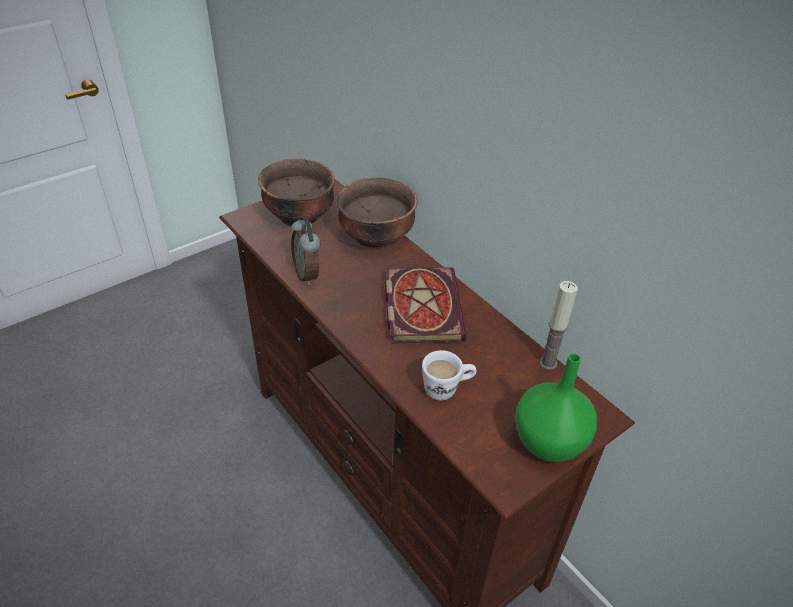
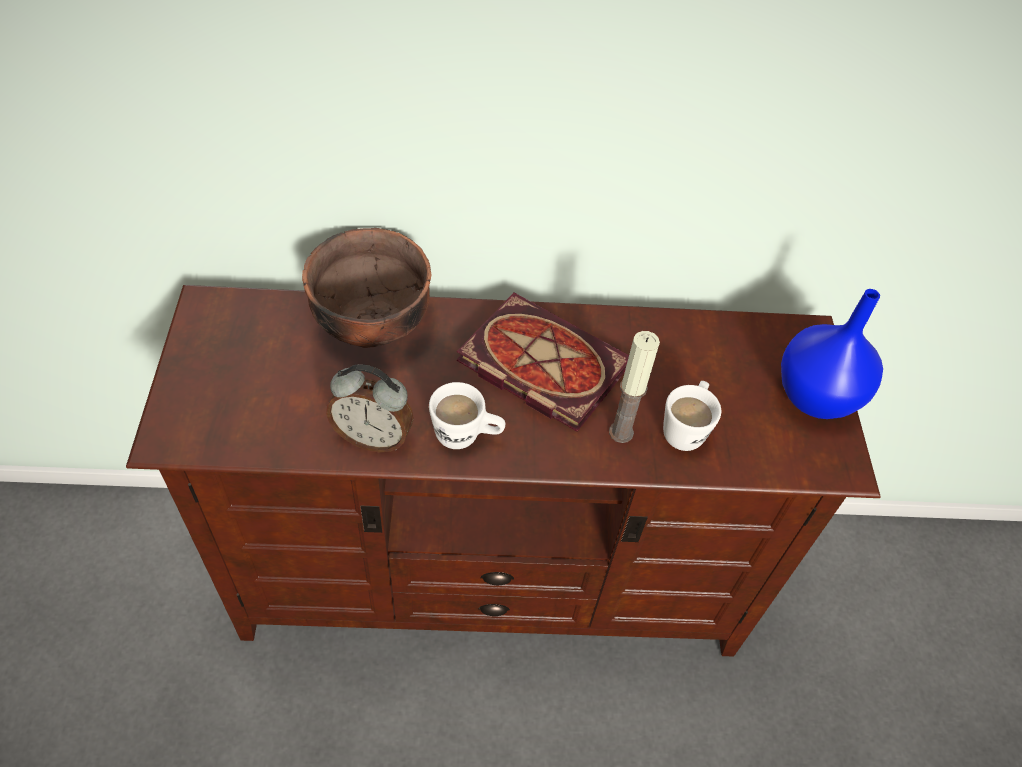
camera: 55 degrees left, 10 degrees up
(298, 216) = (238, 373): brown bowl -> none
(342, 304) = (466, 436): none -> white mug
(548, 363) = (714, 321): candle -> candle (621, 432)
(548, 441) = (813, 395): green vase -> blue vase

